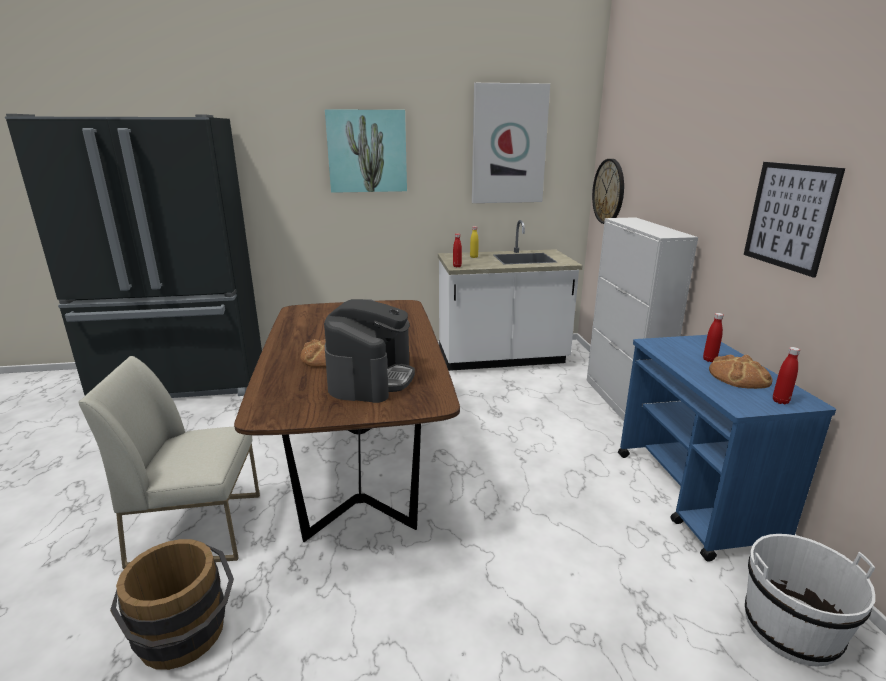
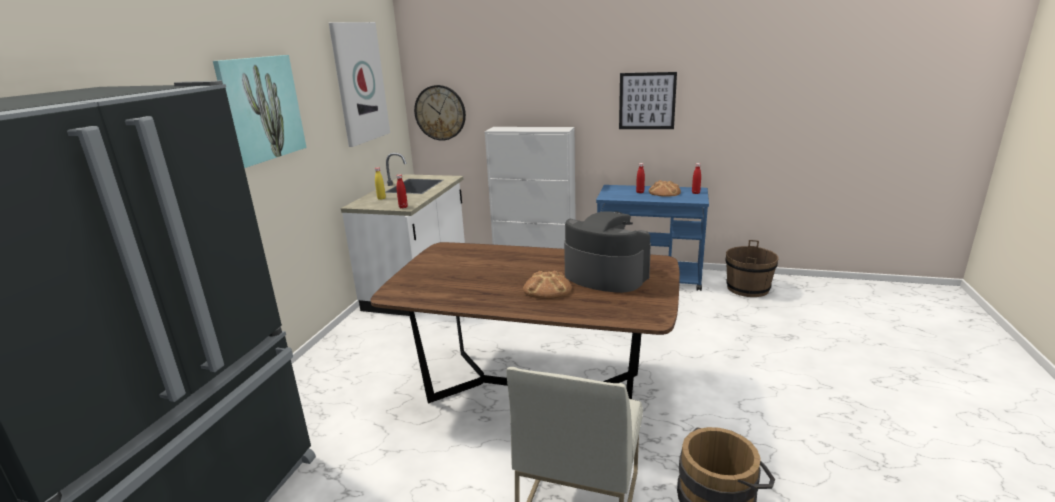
camera: 65 degrees left, 0 degrees up
(791, 629) = (748, 288): white bucket -> brown bucket

